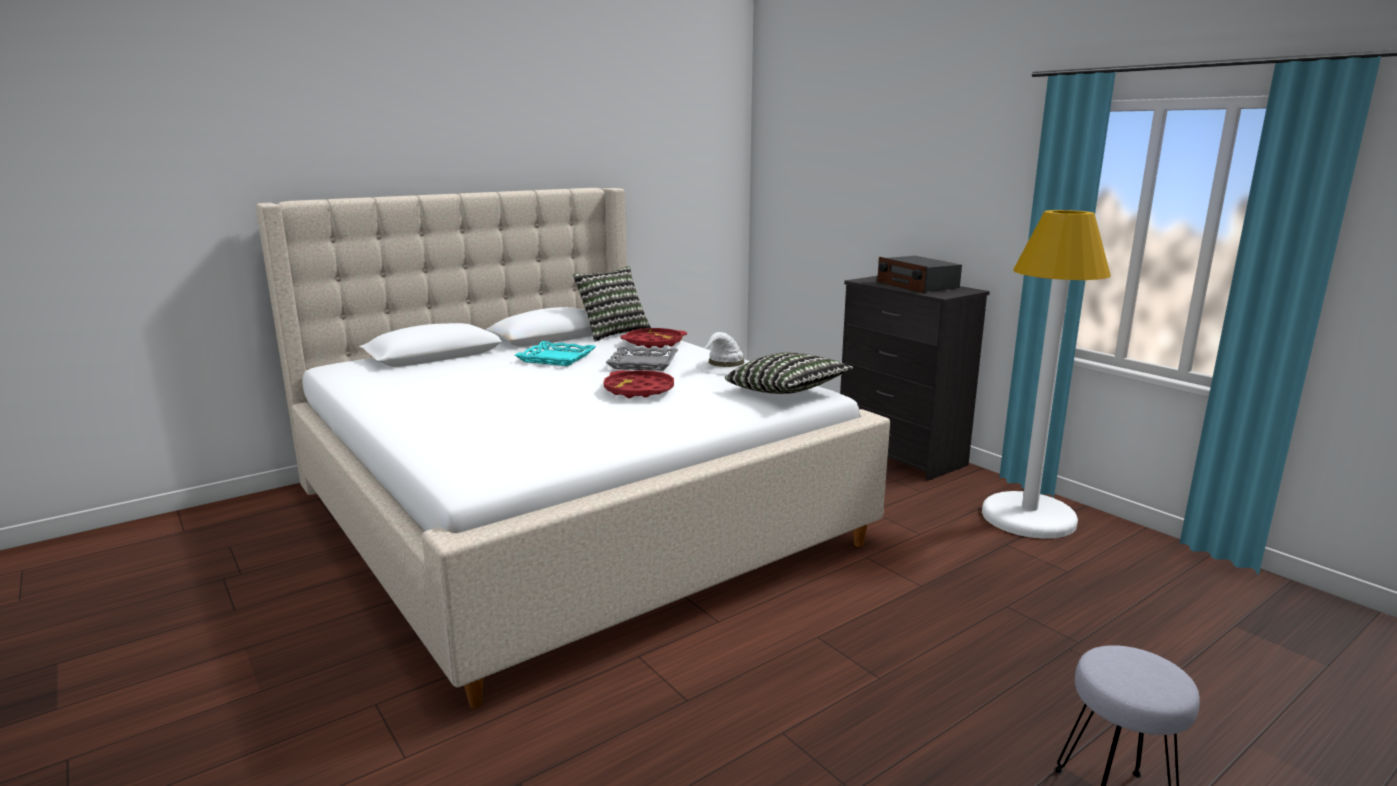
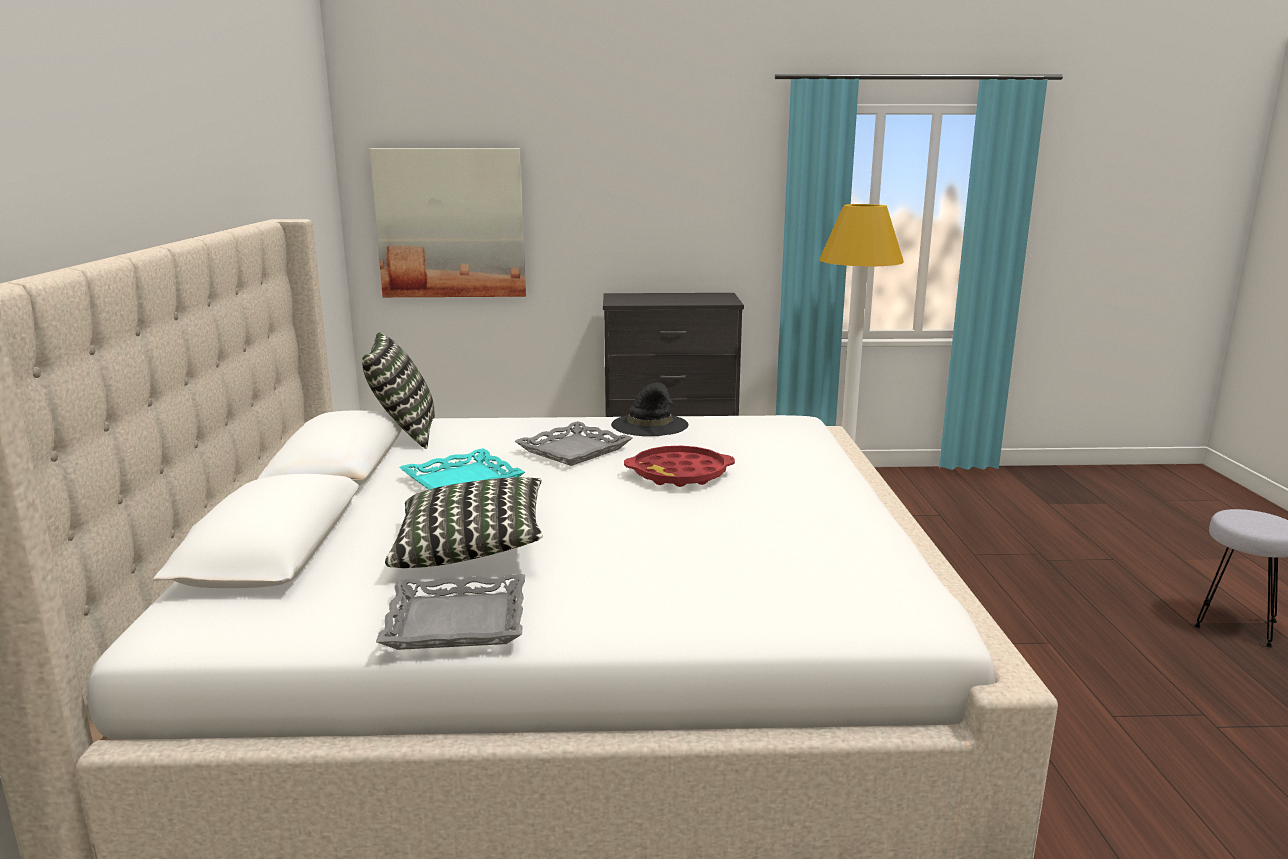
camera: 55 degrees left, 0 degrees up
(378, 398) = (456, 622): none -> grey tray
(654, 343) = (494, 428): red tray -> none
(726, 366) = (650, 425): white hat -> black hat
(787, 392) = (775, 427): pillow -> pillow (471, 549)
(803, 203) = (450, 223): none -> picture
(917, 285) = (674, 298): radio -> none

